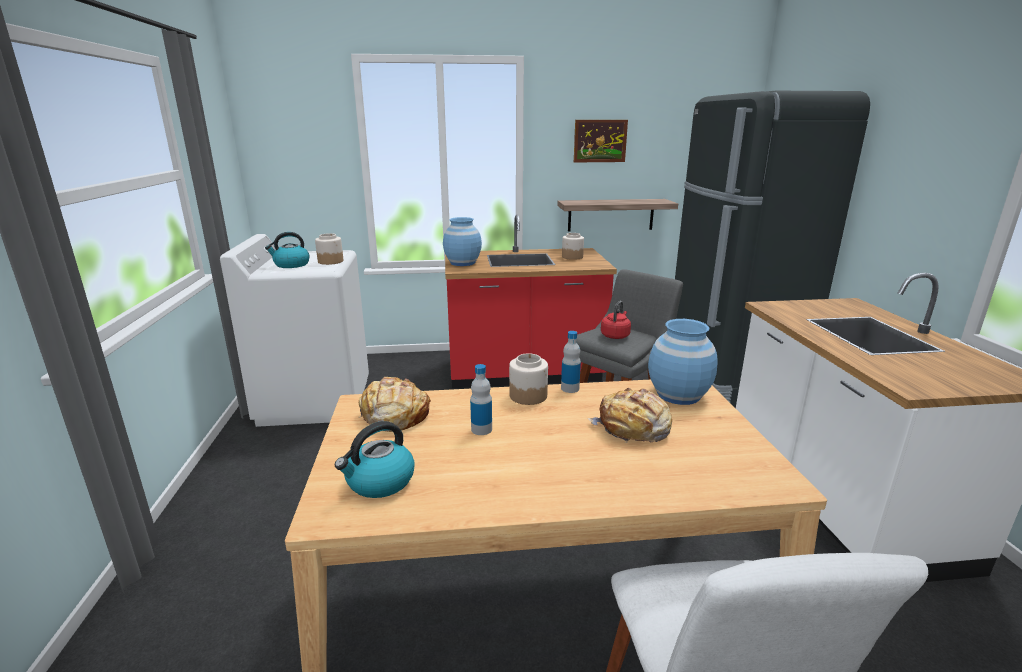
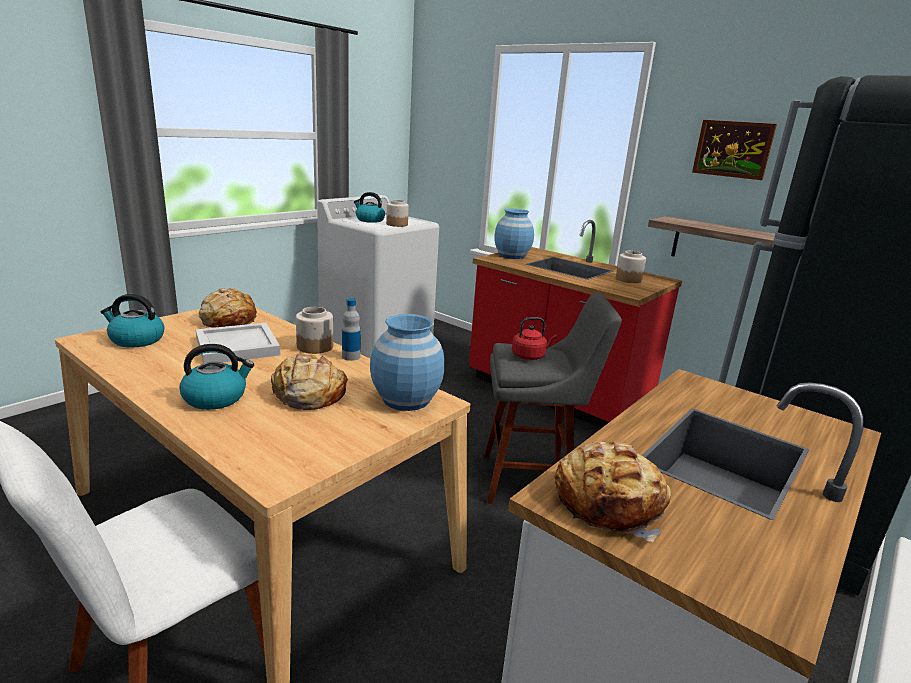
camera: 45 degrees right, 0 degrees up
(481, 429) = (239, 347): bottle -> white tray
(600, 472) = (216, 398): none -> kettle
(919, 377) = (609, 502): none -> bread

